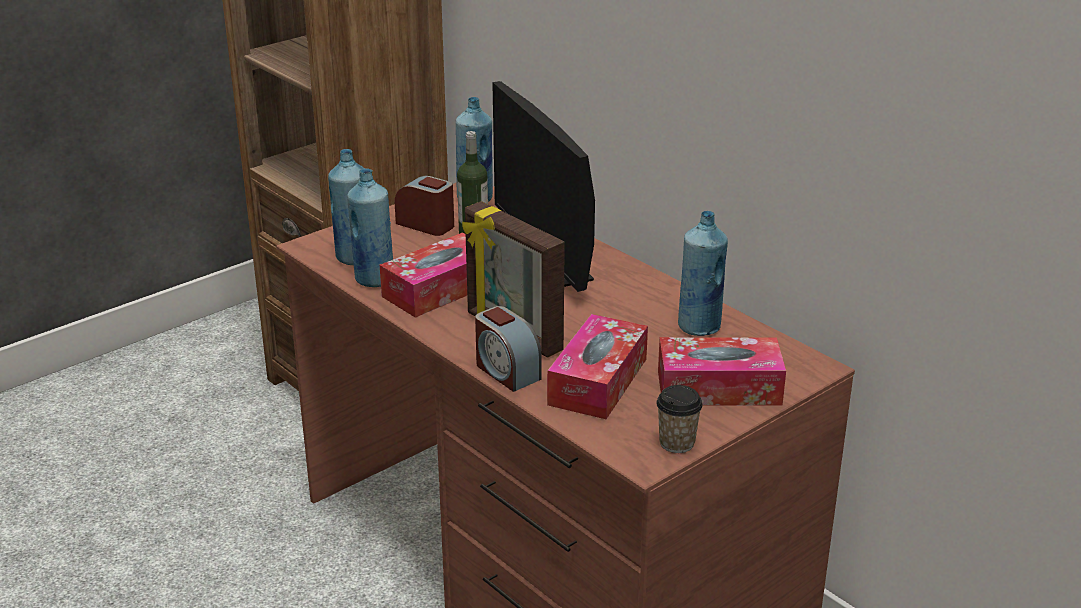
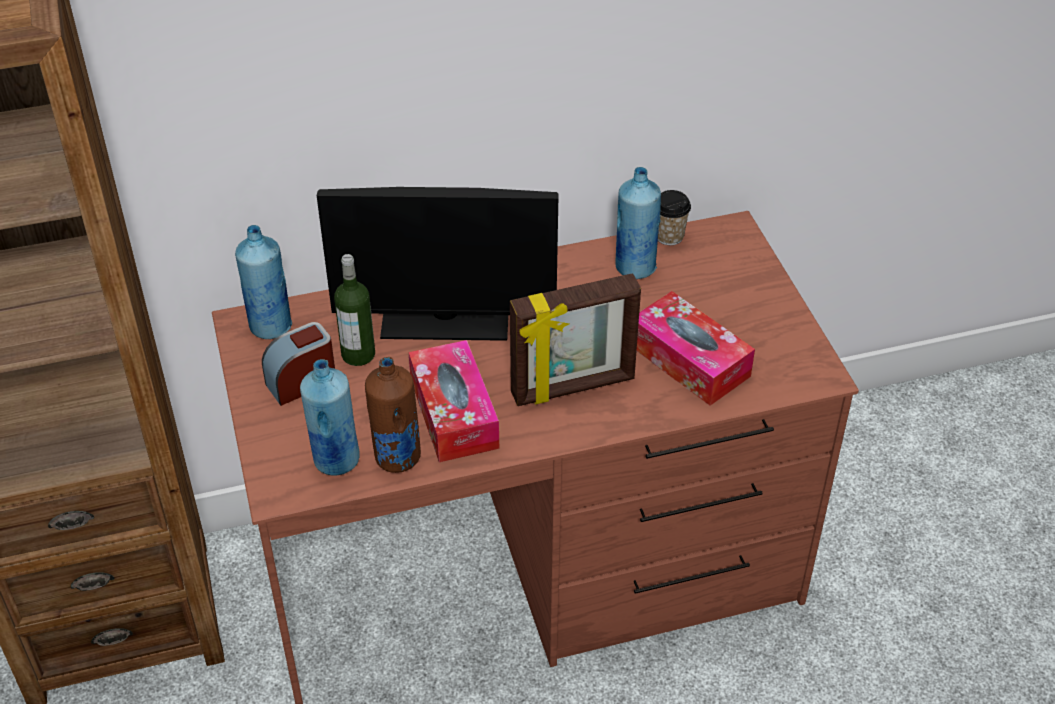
camera: 65 degrees left, 15 degrees up
(374, 279) = (397, 457): blue bottle -> brown bottle
(506, 371) = (639, 414): alarm clock -> none
(677, 443) = (805, 348): cup -> cup (669, 236)
(719, 388) = (737, 293): tissue box -> none

